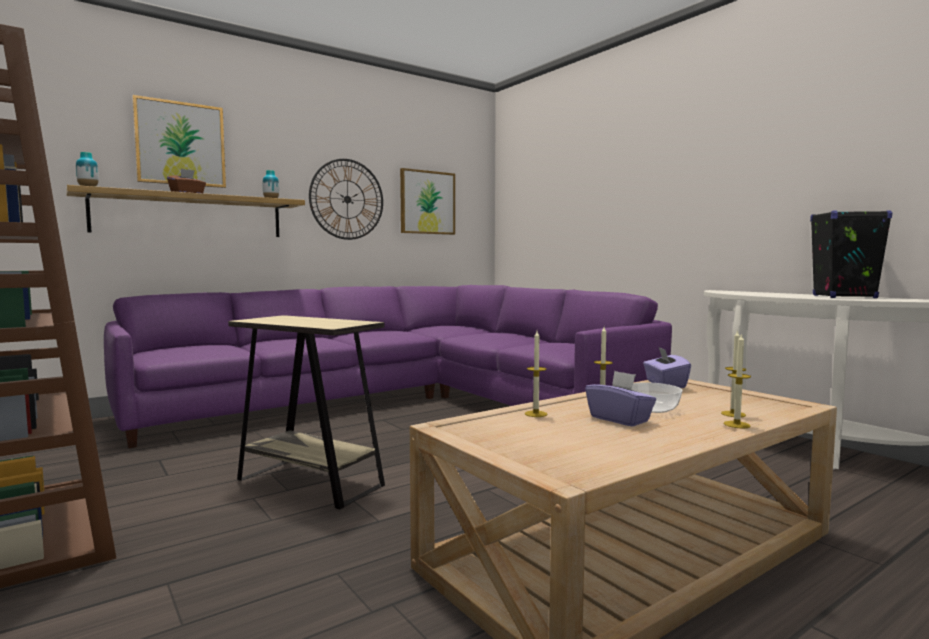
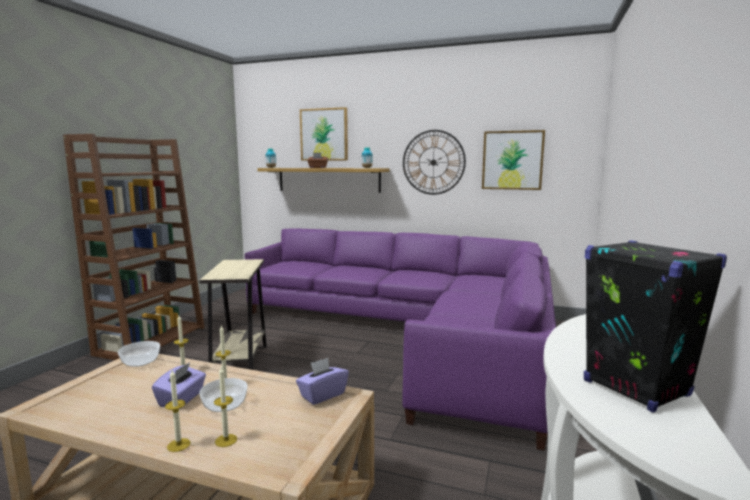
camera: 55 degrees right, 5 degrees up
(469, 425) = (141, 361): none -> bowl

